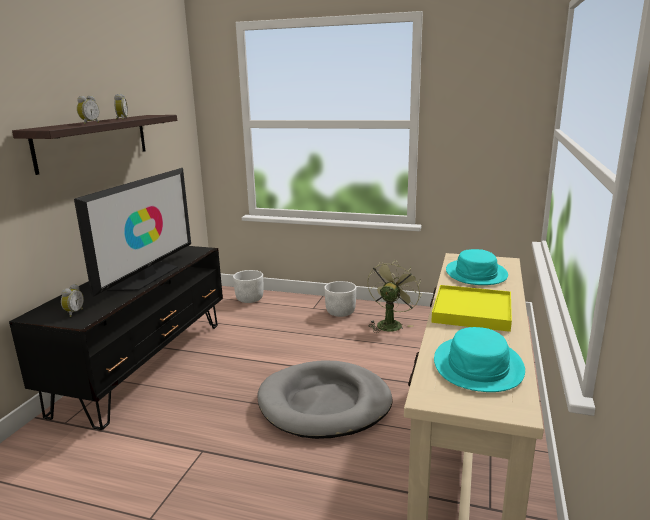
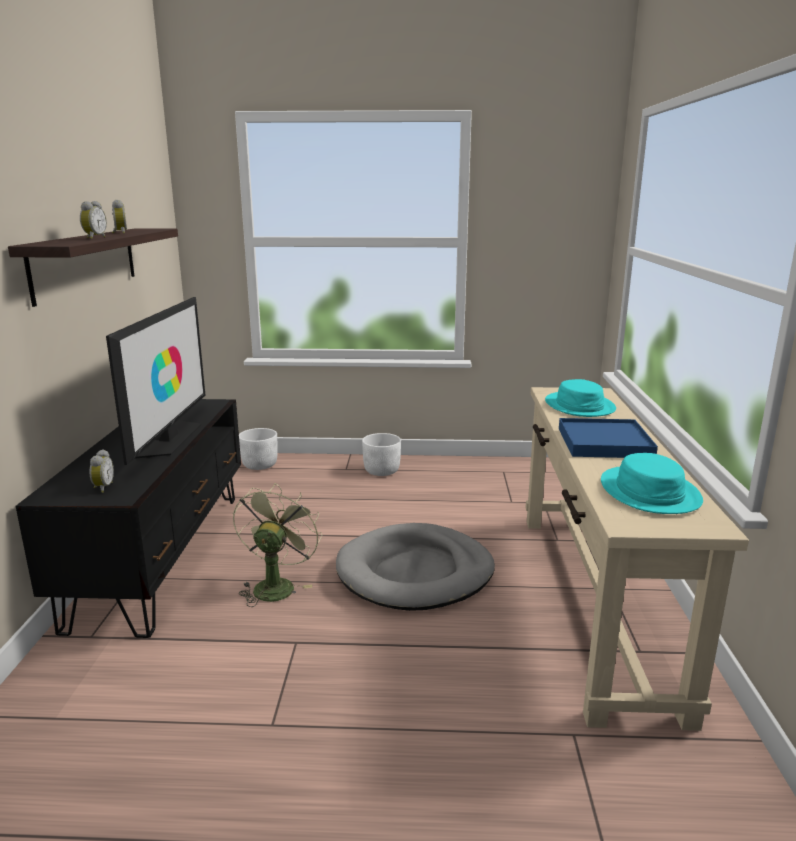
camera: 15 degrees left, 0 degrees up
(390, 323) = (446, 478): green fan -> green fan (276, 585)
(472, 311) = (604, 443): yellow tray -> blue tray

